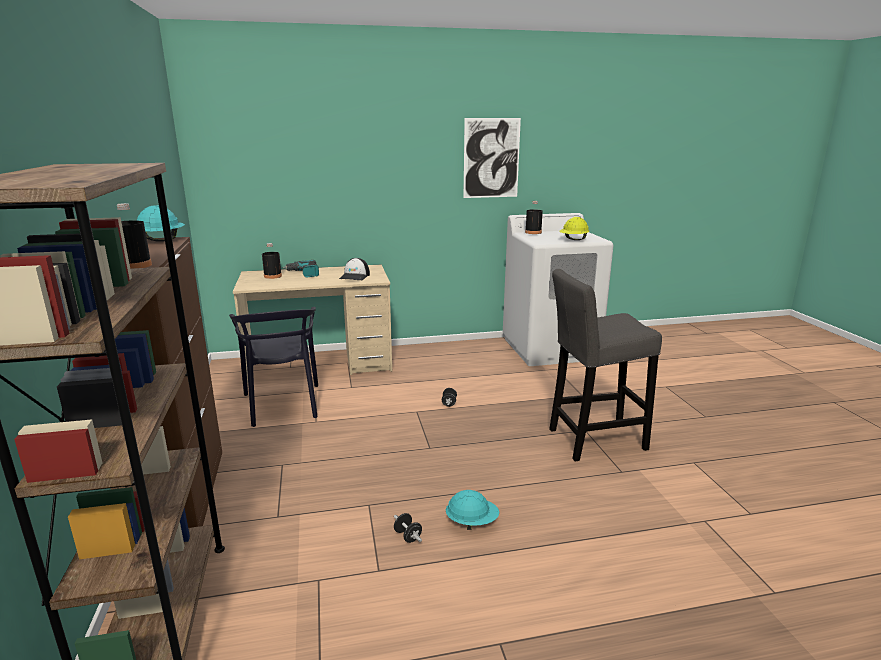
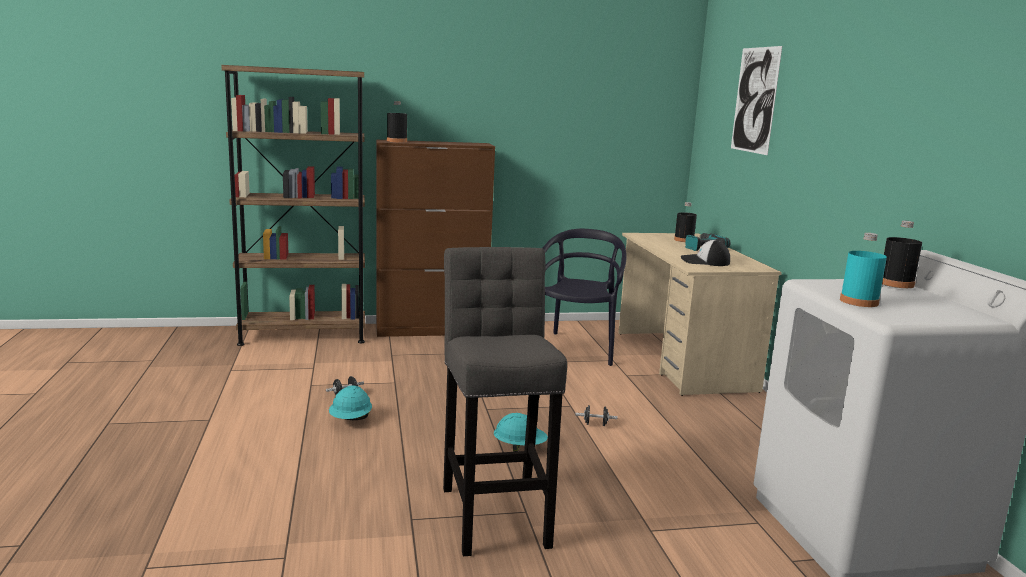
camera: 90 degrees right, 5 degrees down
(162, 240) = (479, 144): turquoise hard hat -> turquoise hard hat (520, 448)
(283, 404) = (577, 349): black chair -> black chair turned 120 degrees clockwise
(491, 158) = (929, 136): picture -> picture (755, 100)
(573, 240) = (859, 301): yellow hard hat -> turquoise bottle

